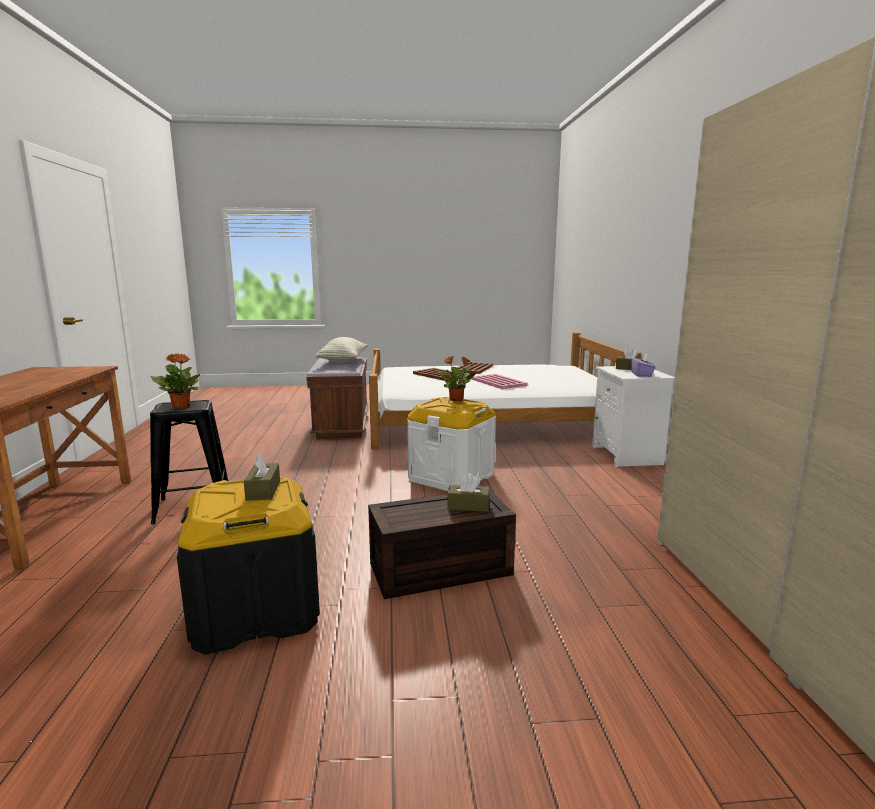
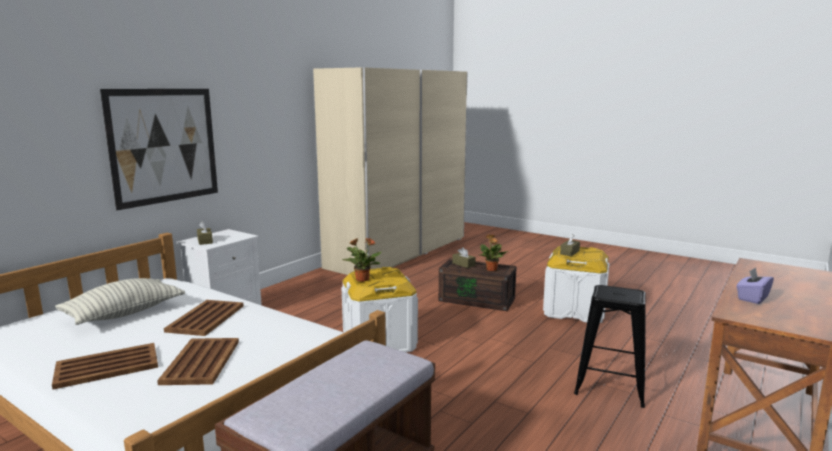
camera: 140 degrees left, 0 degrees up
(181, 406) = (619, 293): potted plant -> potted plant (491, 269)
(255, 610) = (574, 311): black storage box -> white storage box
(343, 361) = (320, 386): pillow -> pillow (124, 314)
(498, 382) = (205, 318): pink tray -> brown tray
(641, 375) = (232, 235): purple tissue box -> purple tissue box (752, 298)
(656, 266) = (164, 146): none -> picture

